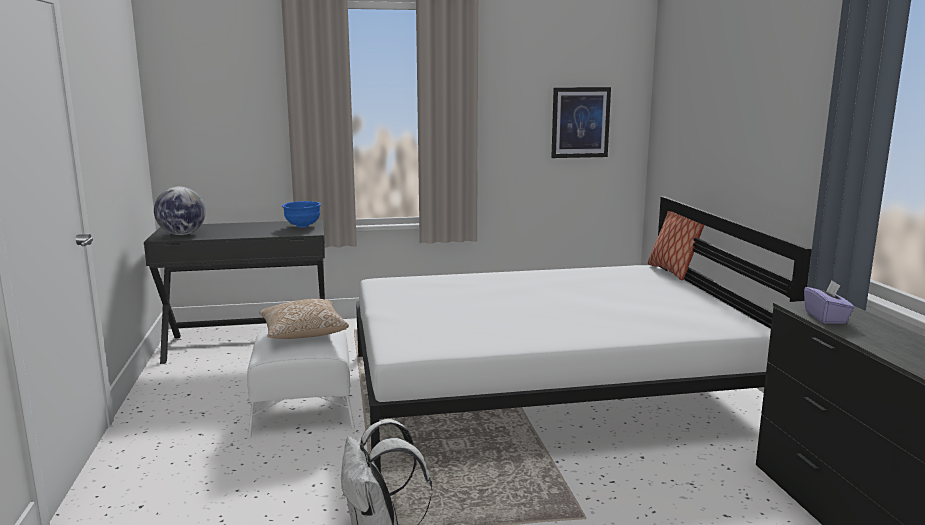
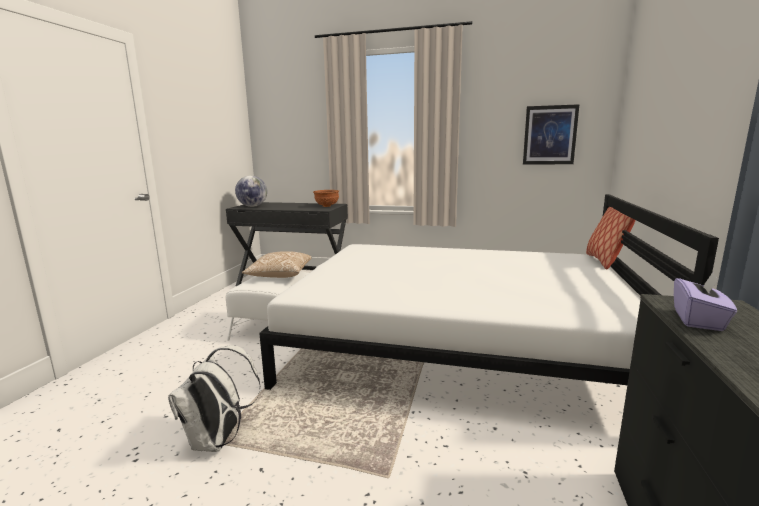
camera: 25 degrees right, 0 degrees up
(302, 226) = (326, 206): blue bowl -> brown bowl

